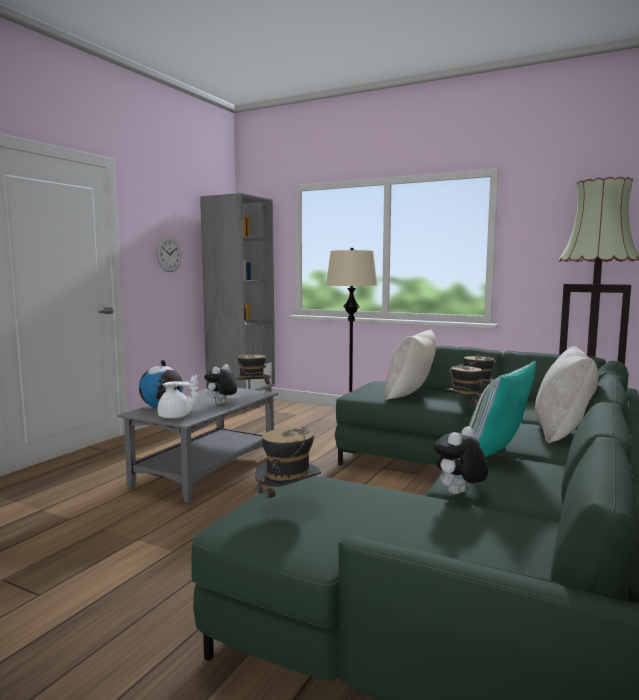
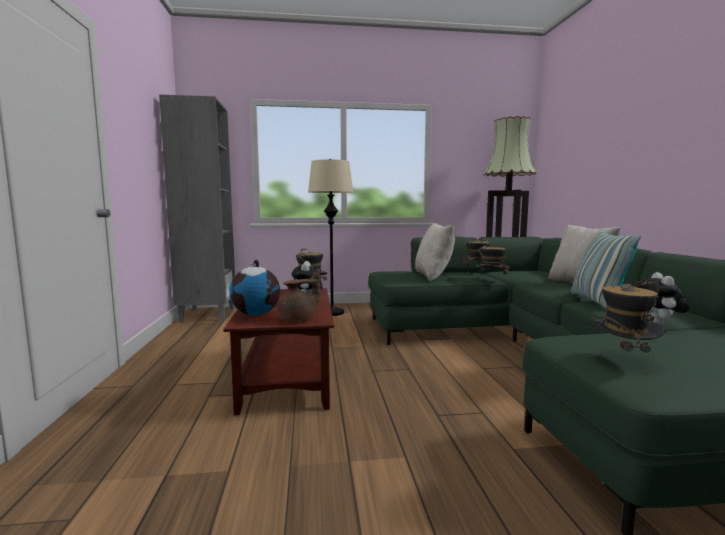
camera: 35 degrees left, 0 degrees up
(169, 254) = (141, 153): wall clock -> none
(176, 417) = (299, 319): white teapot -> brown teapot
(206, 470) = (288, 376): grey coffee table -> brown coffee table

